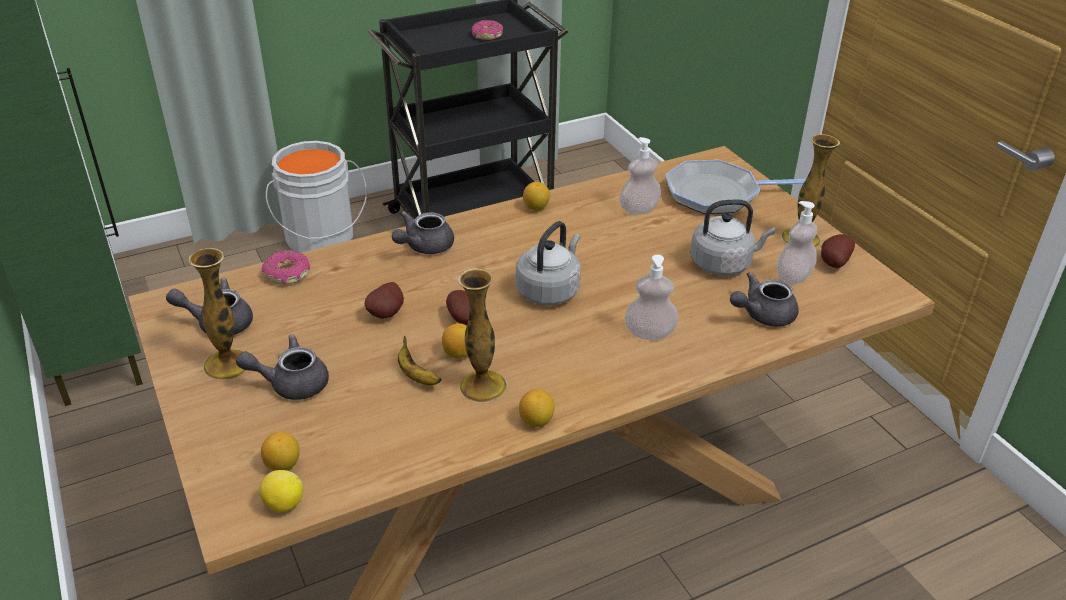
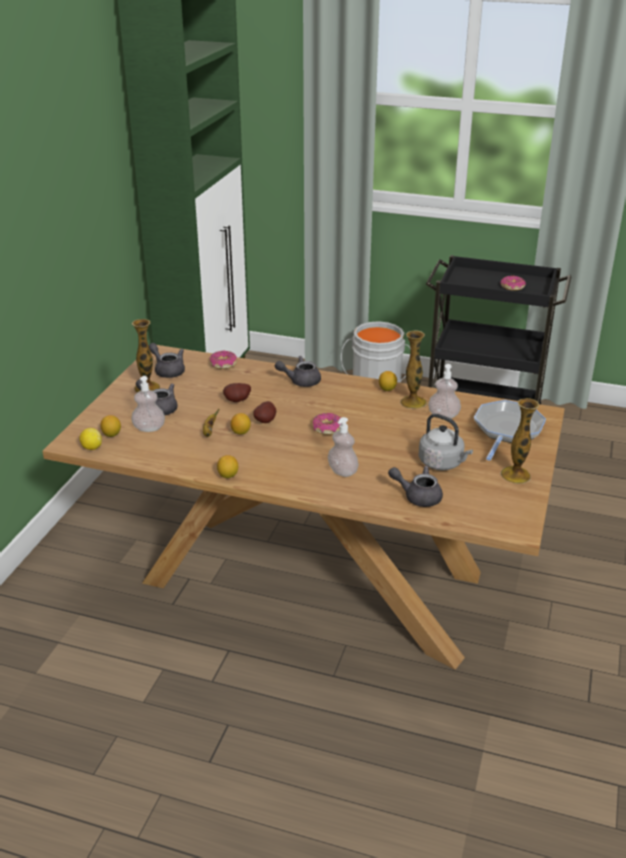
camera: 45 degrees right, 5 degrees down
(483, 386) = (229, 450): vase -> vase (413, 402)
(550, 290) = (327, 428): grey kettle -> donut
(717, 194) = (507, 430): frying pan -> frying pan turned 75 degrees clockwise
(793, 277) = (472, 490): soap dispenser -> soap dispenser (149, 428)
(833, 263) = (511, 496): potato -> none

